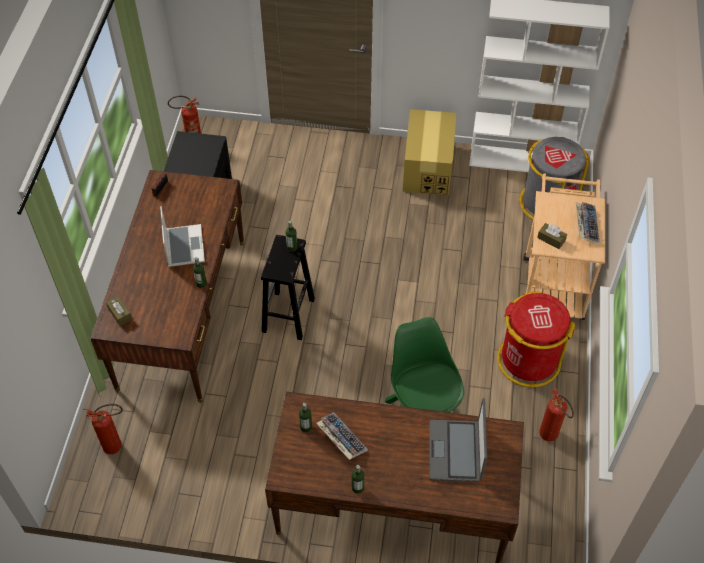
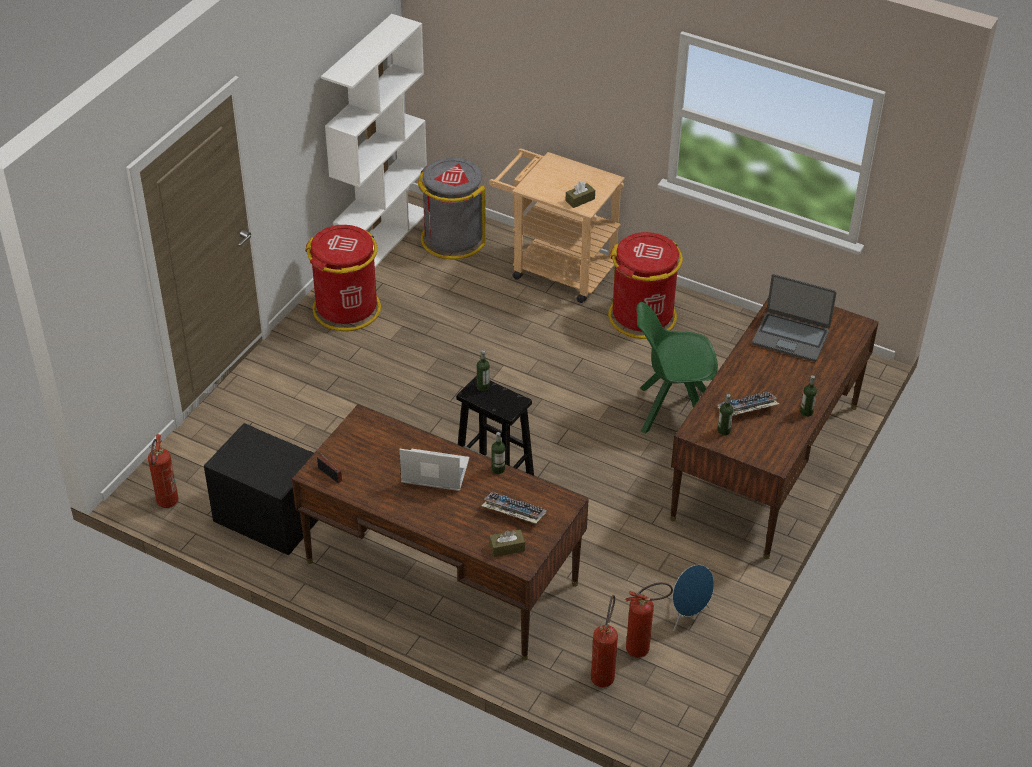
camera: 70 degrees left, 10 degrees down
(193, 489) = (688, 615): none -> blue speaker
(428, 167) = (347, 309): cardboard box -> red trash can
(551, 437) = (735, 330): fire extinguisher -> fire extinguisher (643, 648)
(586, 225) = (574, 173): keyboard -> keyboard (512, 513)

